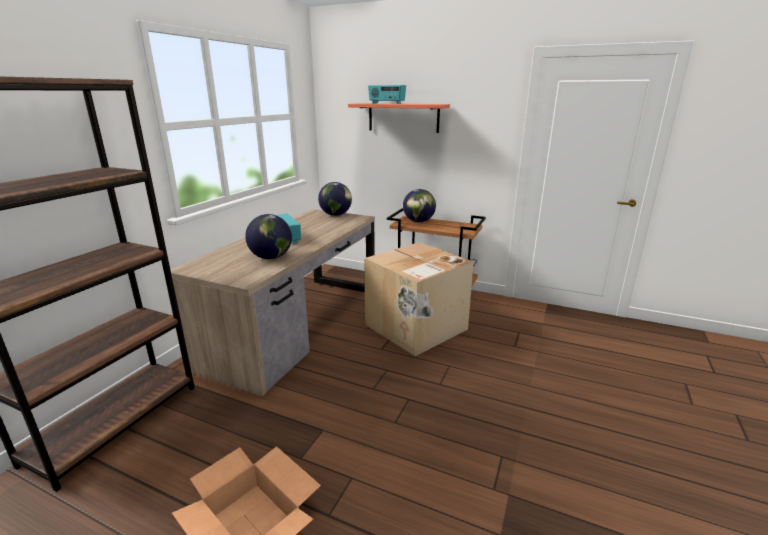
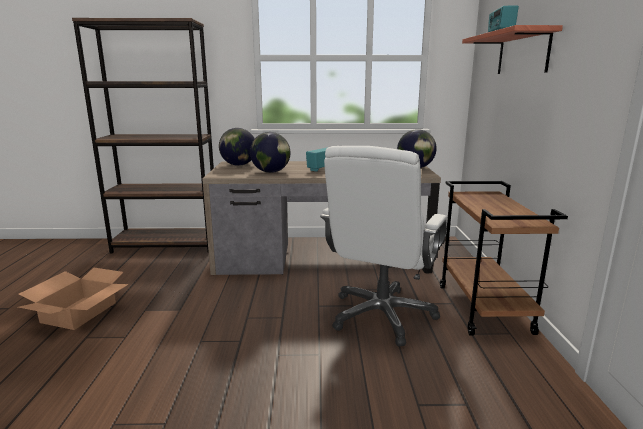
camera: 65 degrees right, 5 degrees down
(416, 328) = (381, 315): cardboard box -> white office chair
(418, 221) = (489, 199): globe -> globe (238, 165)

